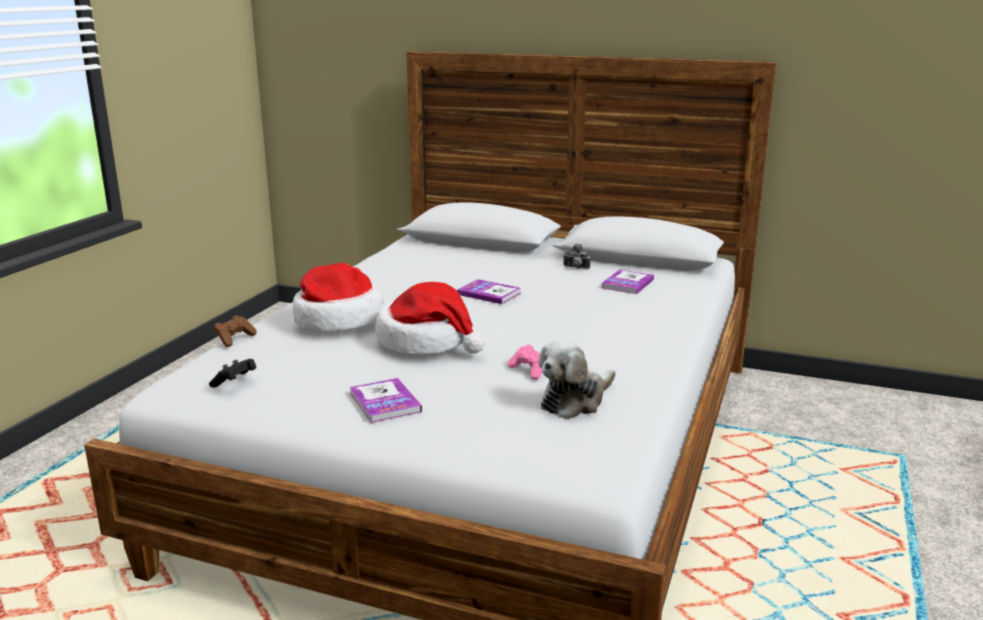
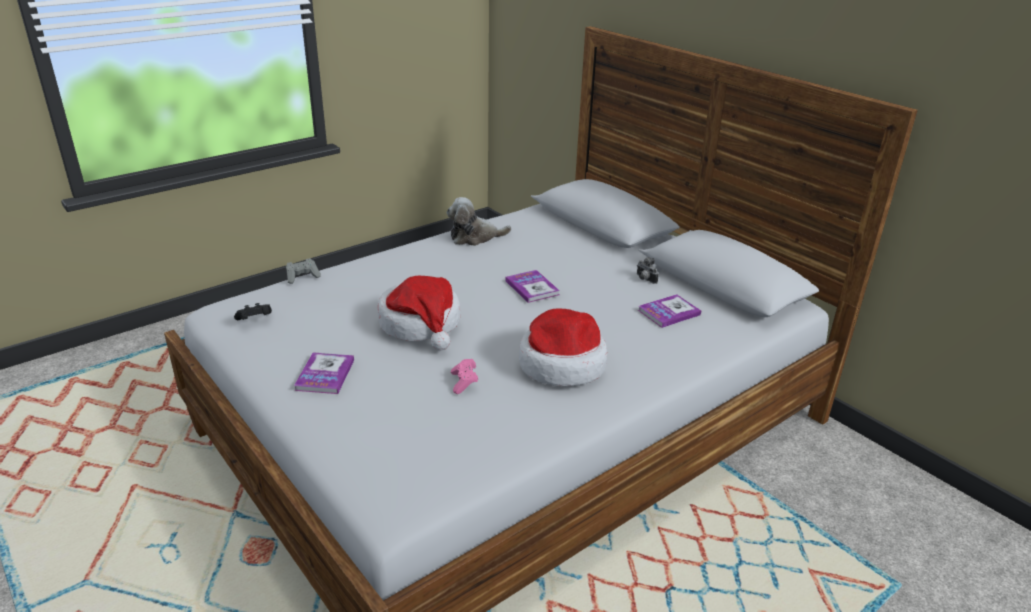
camera: 30 degrees right, 10 degrees up
(234, 339) = (302, 277): brown game controller -> grey game controller
(337, 320) = (383, 281): hat -> hat (561, 364)
(575, 401) = (459, 427): plush toy -> plush toy (475, 237)

